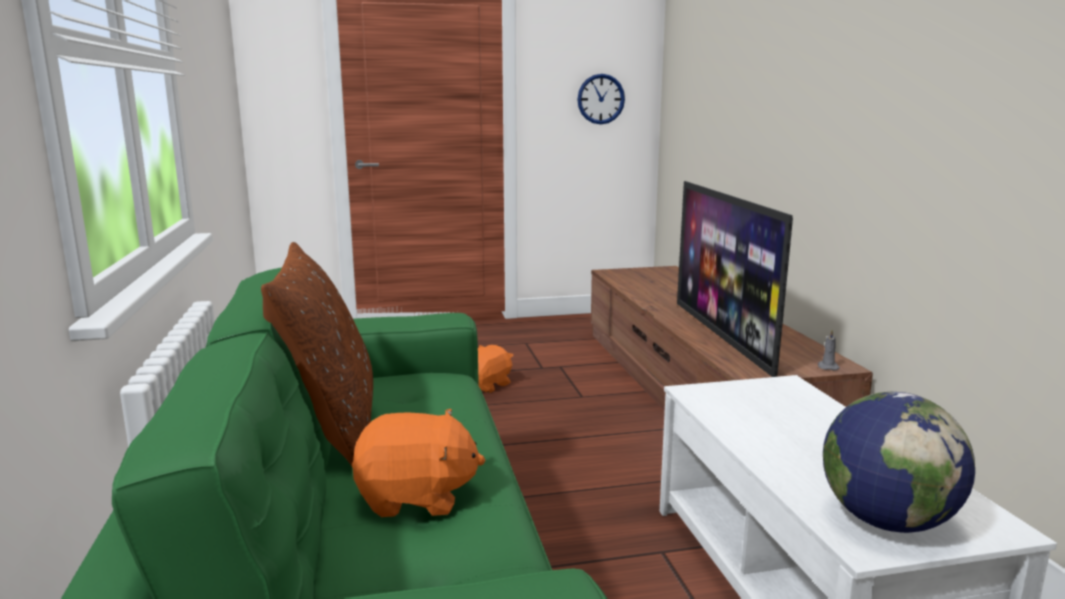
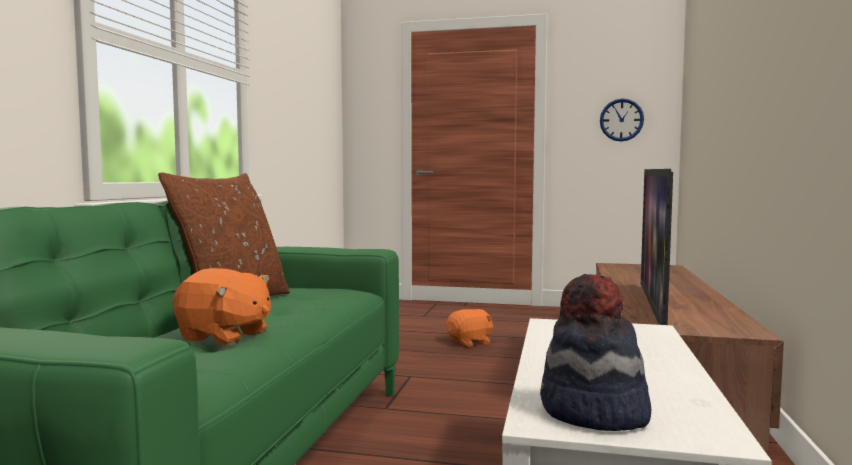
camera: 25 degrees right, 10 degrees down
(827, 367) = (734, 332): grey candle -> none
(887, 521) = (592, 413): globe -> hat

